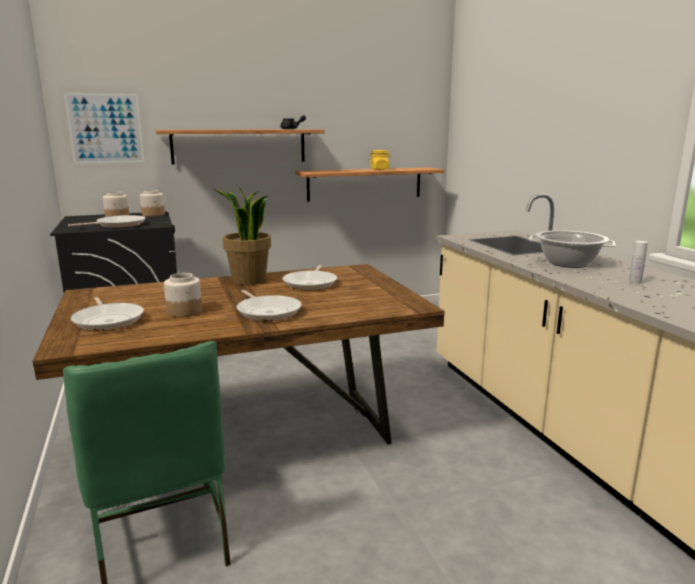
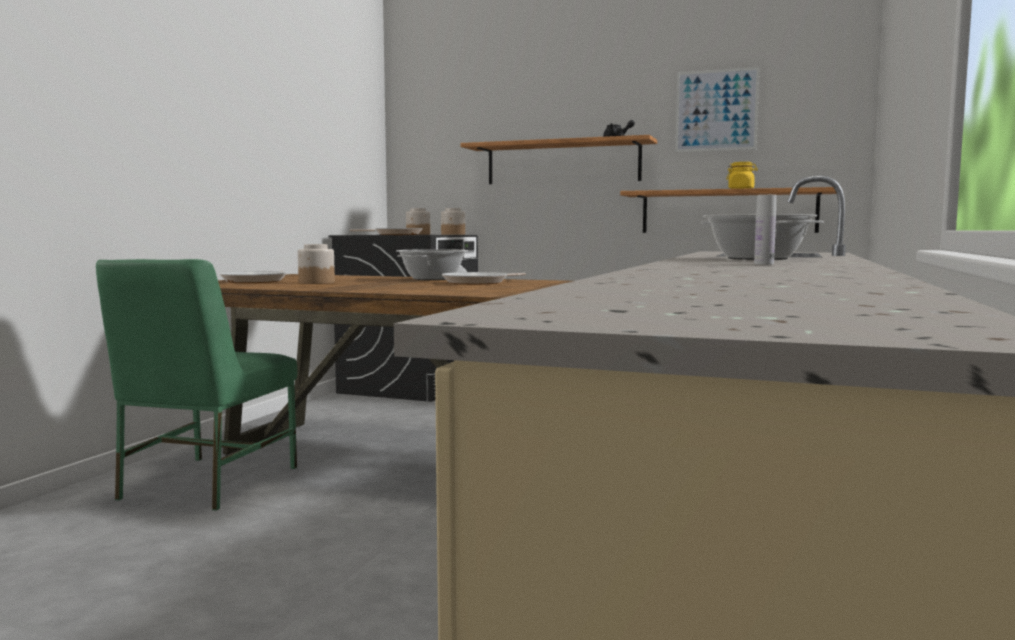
camera: 40 degrees right, 10 degrees down
(105, 128) = (431, 147): picture -> picture (716, 110)
(248, 281) = (432, 279): potted plant -> cooking pot
(268, 311) = (372, 287): frying pan -> none

